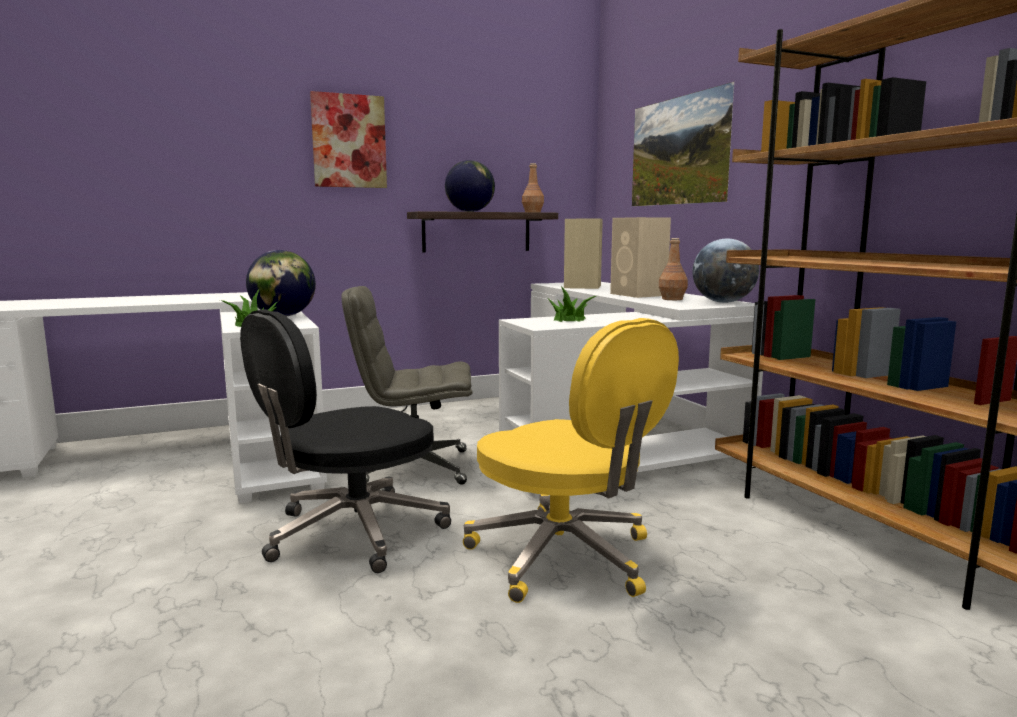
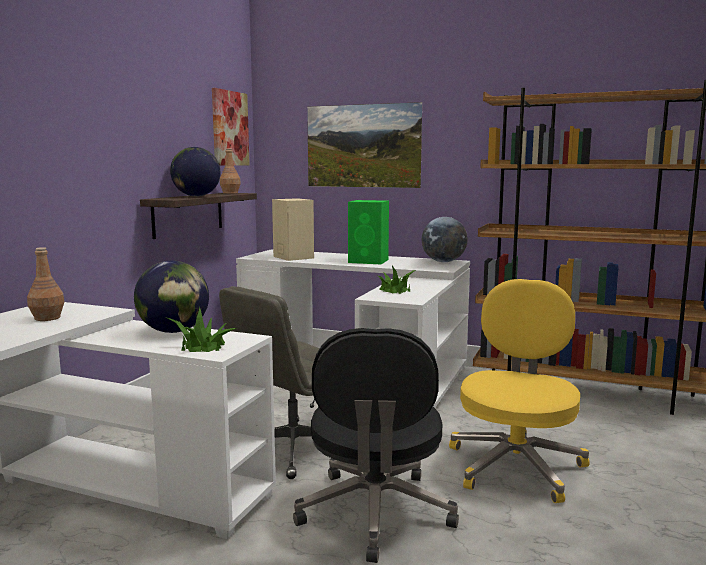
camera: 45 degrees left, 0 degrees up
(349, 141) = (91, 126): picture -> picture (229, 128)
(565, 558) = (516, 465): yellow office chair -> yellow office chair turned 75 degrees counterclockwise
(639, 295) = (369, 261): beige speaker -> green speaker
(672, 299) = (407, 263): brown bottle -> brown bottle (48, 318)

